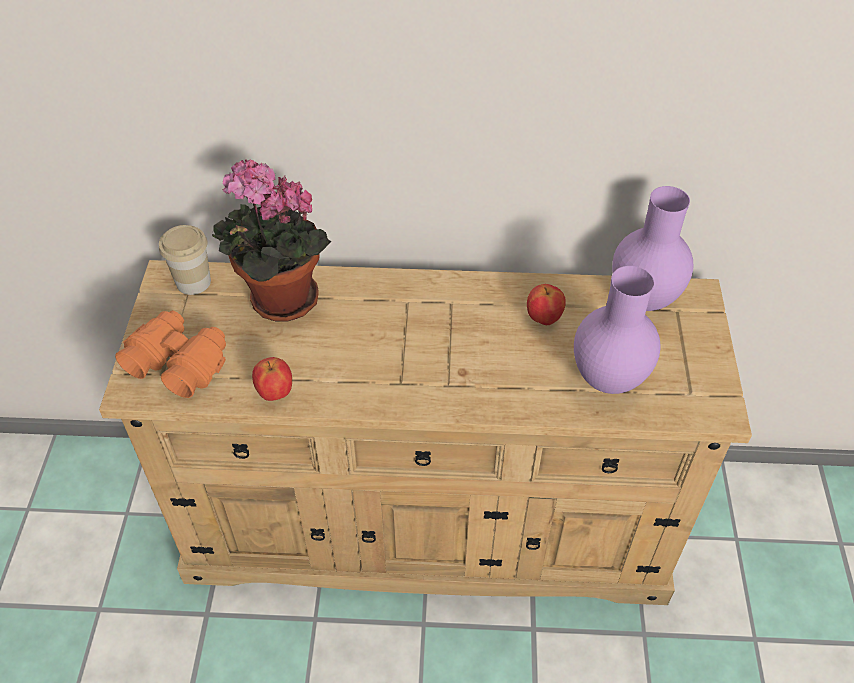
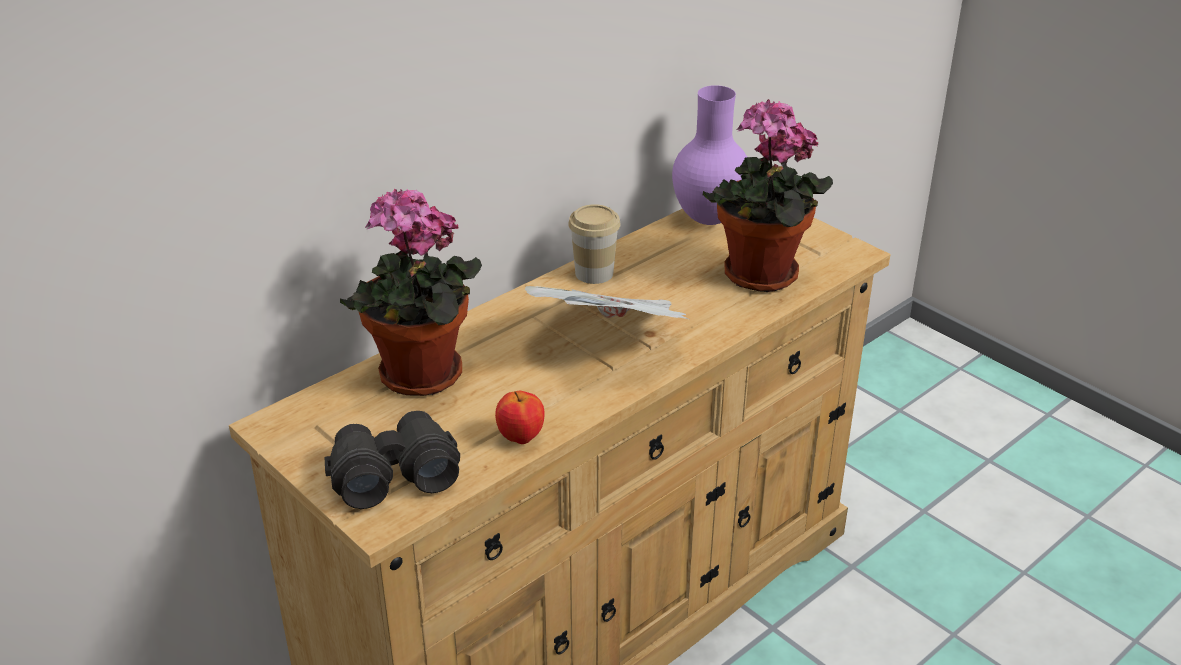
camera: 45 degrees left, 15 degrees down
(179, 362) = (393, 473): orange binoculars -> black binoculars
(193, 282) = (308, 413): cup -> cup (594, 273)
(432, 358) = (613, 338): none -> newspaper
(543, 319) = (657, 268): apple -> none
(606, 380) = (758, 278): purple vase -> potted plant

